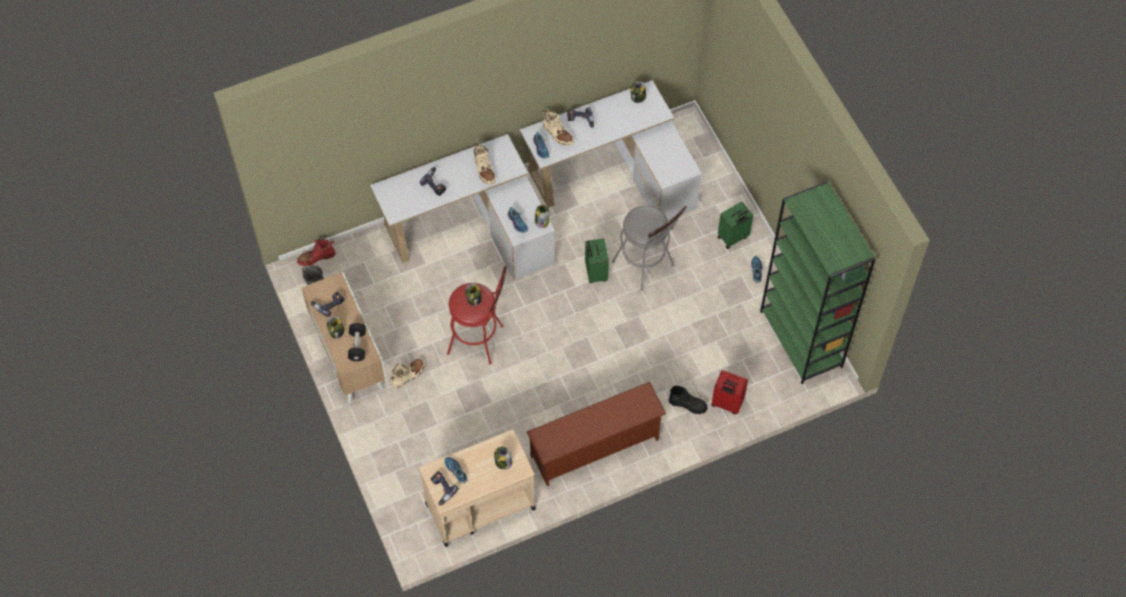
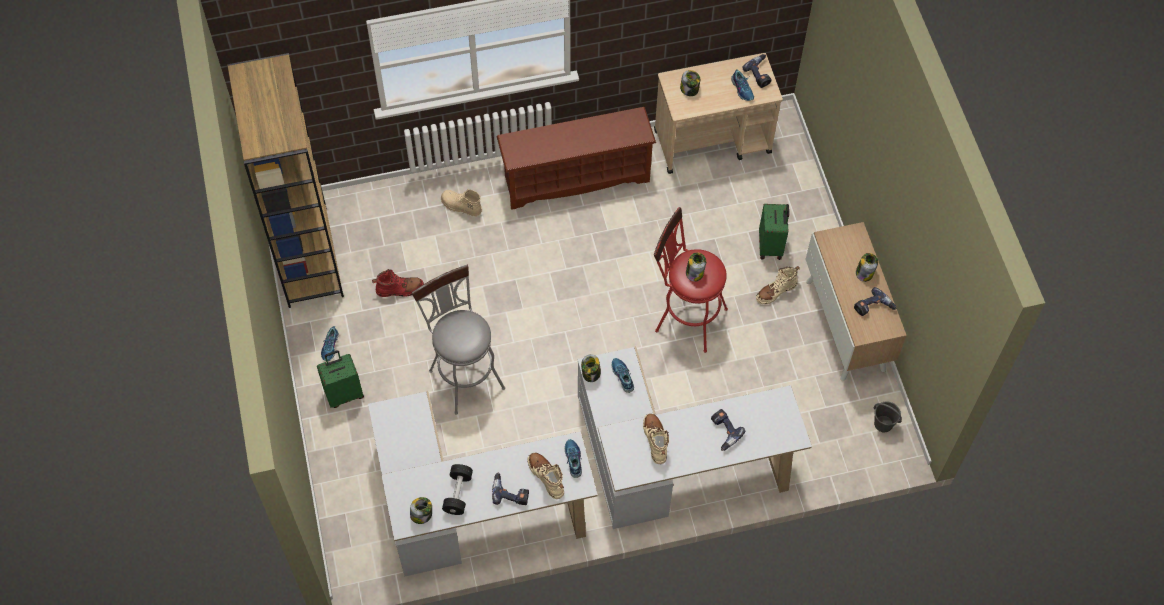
camera: 170 degrees left, 0 degrees up
(316, 257) = (880, 458): red boot -> red boot (399, 289)
(357, 346) = (840, 252): black dumbbell -> black dumbbell (458, 493)
(595, 272) = (529, 378): green suitcase -> green suitcase (771, 246)
(688, 404) = (461, 206): black boot -> beige boot
(726, 404) = (417, 200): red suitcase -> none
(801, 339) = (307, 256): green bookcase -> brown bookcase

